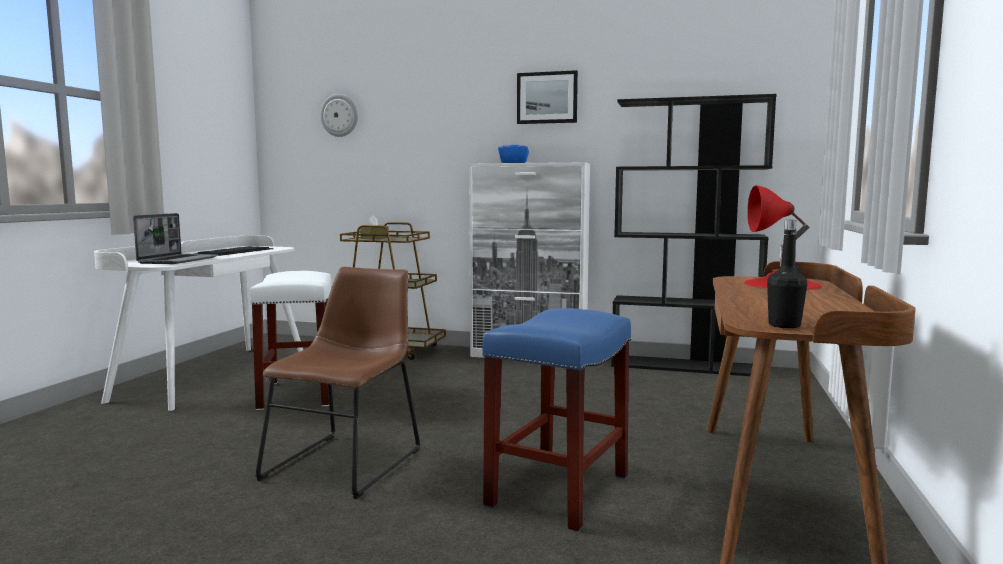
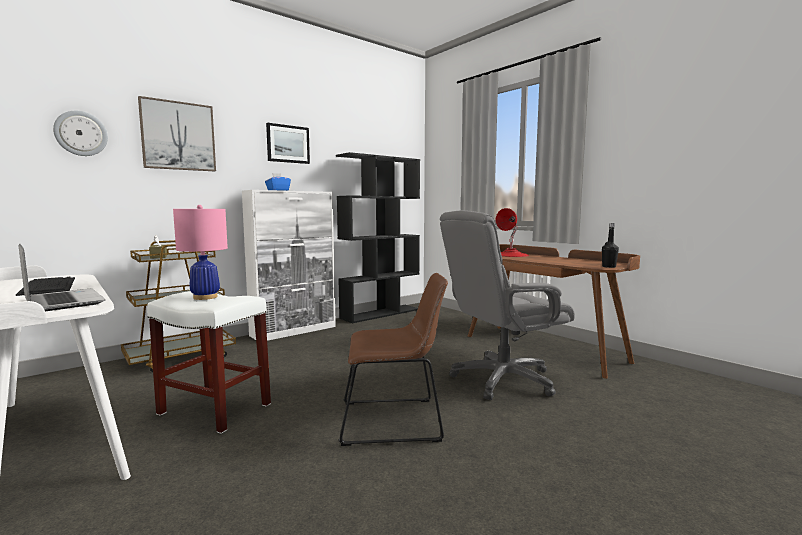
camera: 55 degrees left, 0 degrees up
(292, 277) = (205, 297): none -> pink table lamp
(347, 461) = (395, 421): brown chair -> brown chair turned 120 degrees clockwise
(418, 106) = (178, 136): none -> picture
(558, 490) = (502, 380): blue stool -> grey office chair

